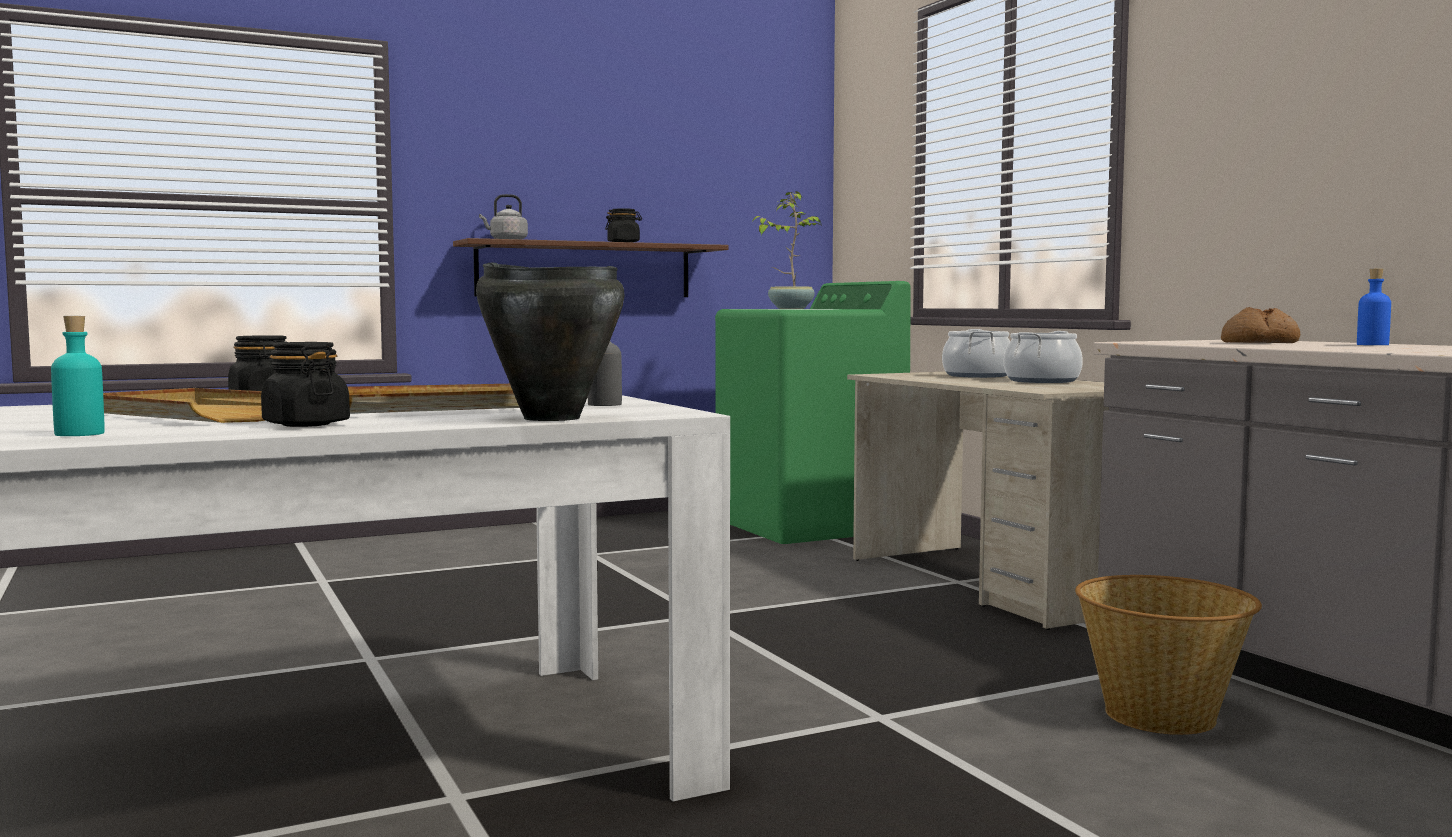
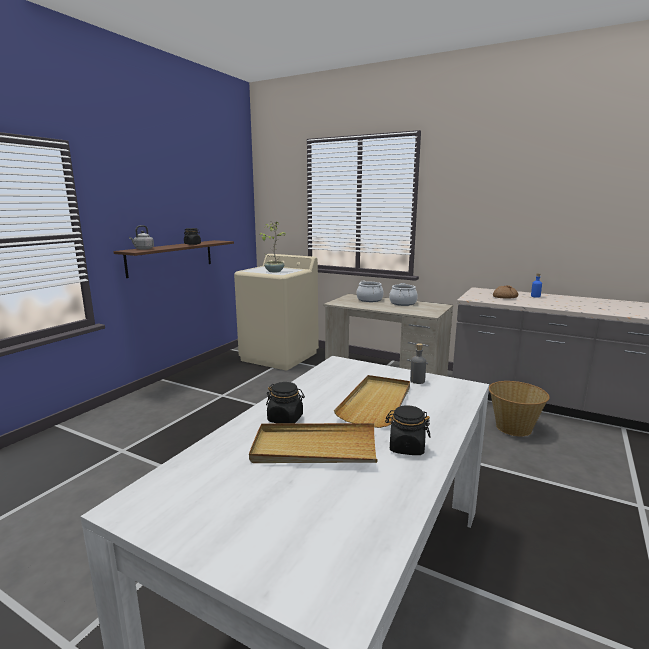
camera: 35 degrees left, 10 degrees up
(80, 434) = (367, 503): turquoise bottle -> none
(551, 418) = (456, 406): black cooking pot -> none
(810, 525) = (279, 356): green washing machine -> beige washing machine

